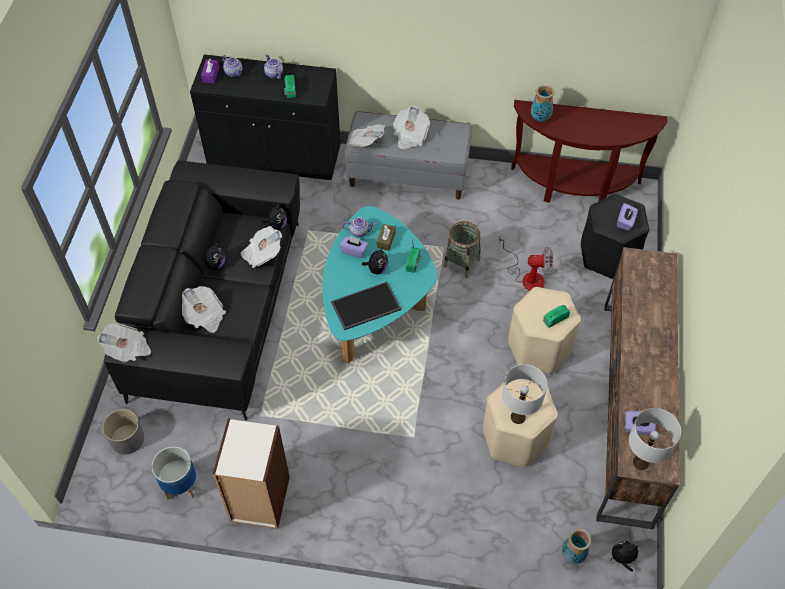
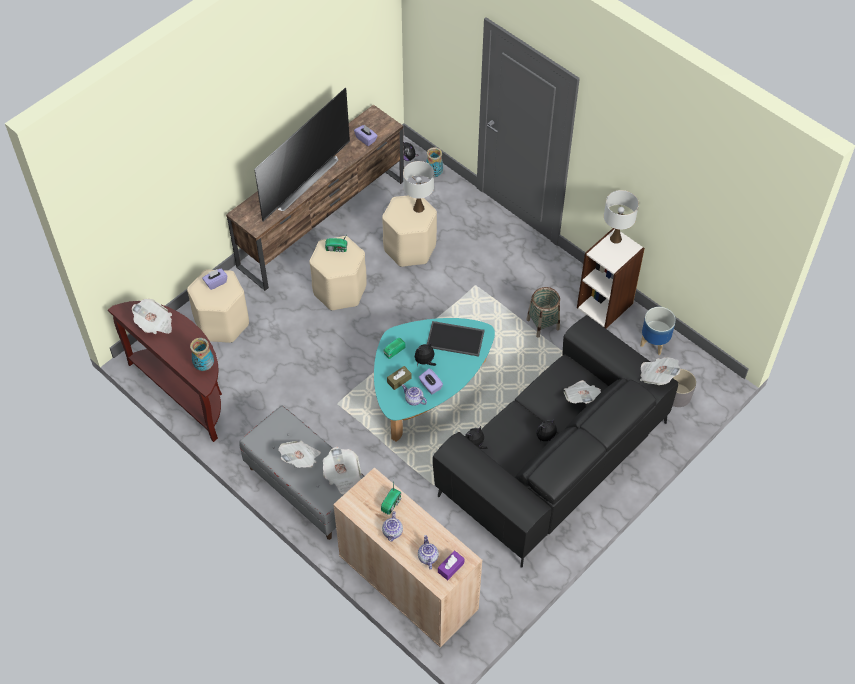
camera: 145 degrees left, 0 degrees up
(262, 253) = (504, 423): newspaper -> newspaper (155, 324)
(274, 156) = (408, 583): black cabinet -> beige cabinet
(461, 263) = (335, 382): basket -> basket (542, 324)
(527, 276) = (296, 343): fan -> none
(608, 255) = (222, 322): black stool -> beige stool
(640, 462) = (383, 124): white table lamp -> white table lamp (616, 239)
(648, 334) = (303, 180): none -> television

